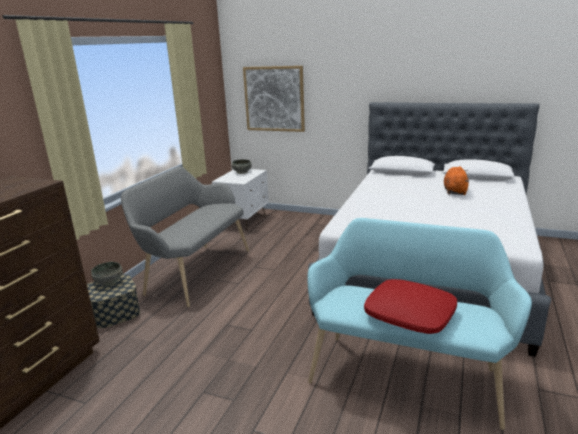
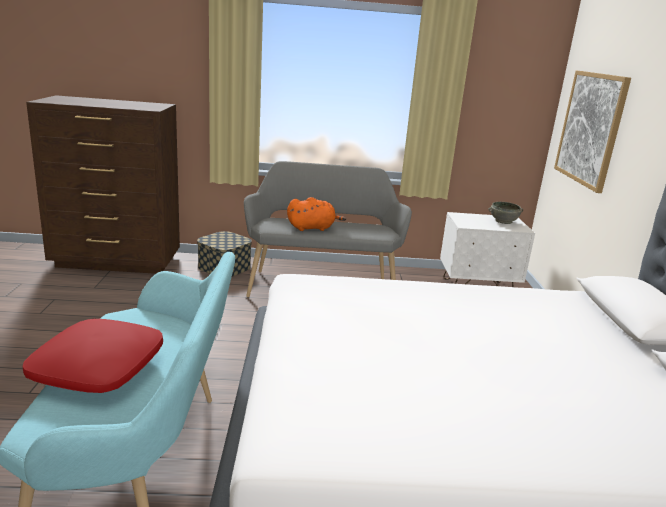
camera: 65 degrees right, 0 degrees up
(109, 282) = (233, 238): grey bowl -> none
(455, 191) = (571, 379): orange plush toy -> orange plush toy (313, 228)

